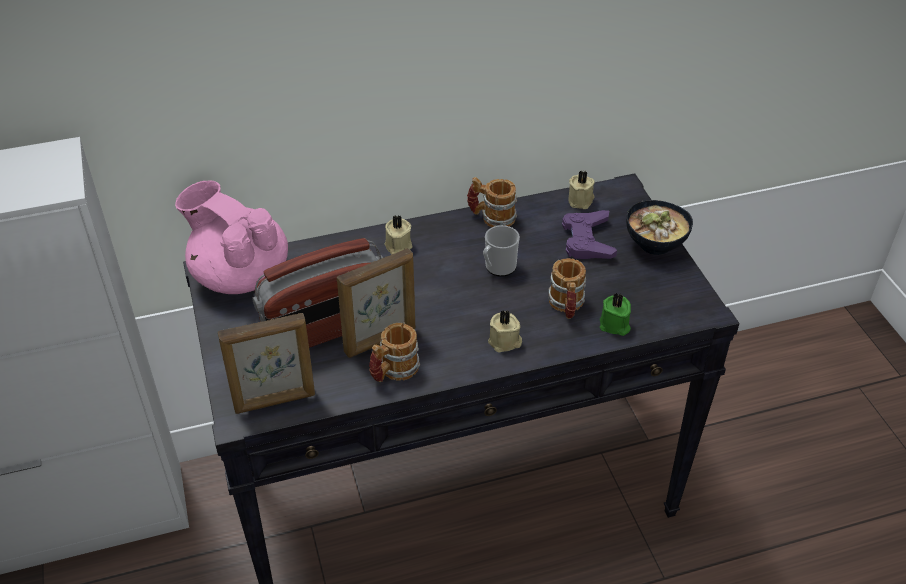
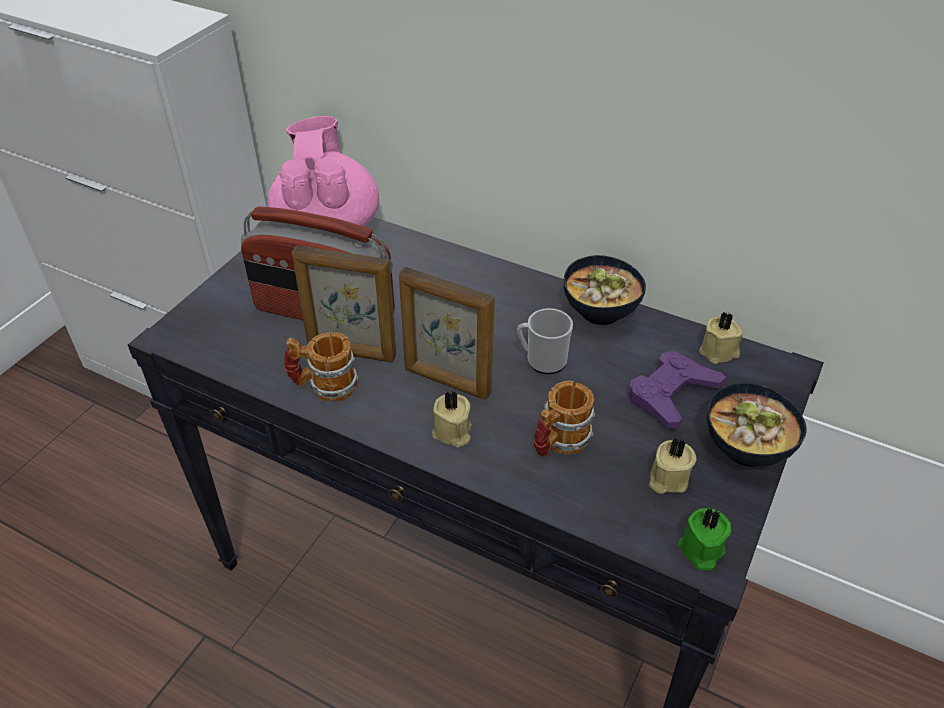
camera: 45 degrees right, 0 degrees up
(275, 401) = (209, 342): picture frame -> picture frame (447, 381)
(397, 247) = (478, 283): beige candle -> beige candle (667, 478)
(491, 217) = (601, 311): mug -> bowl
(614, 325) = (582, 499): green candle -> green candle (700, 550)

